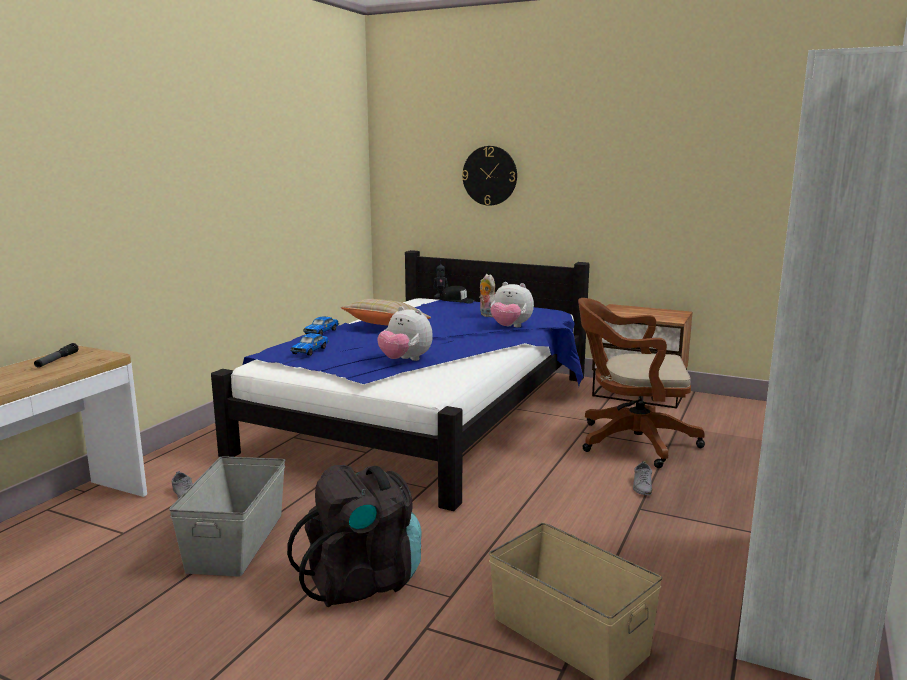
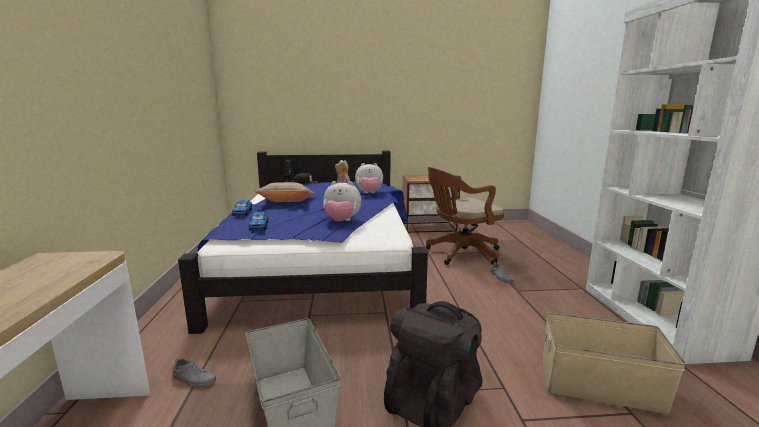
camera: 30 degrees left, 0 degrees up
(57, 360) = (30, 272): flashlight -> none
(489, 175) = (316, 96): wall clock -> none

